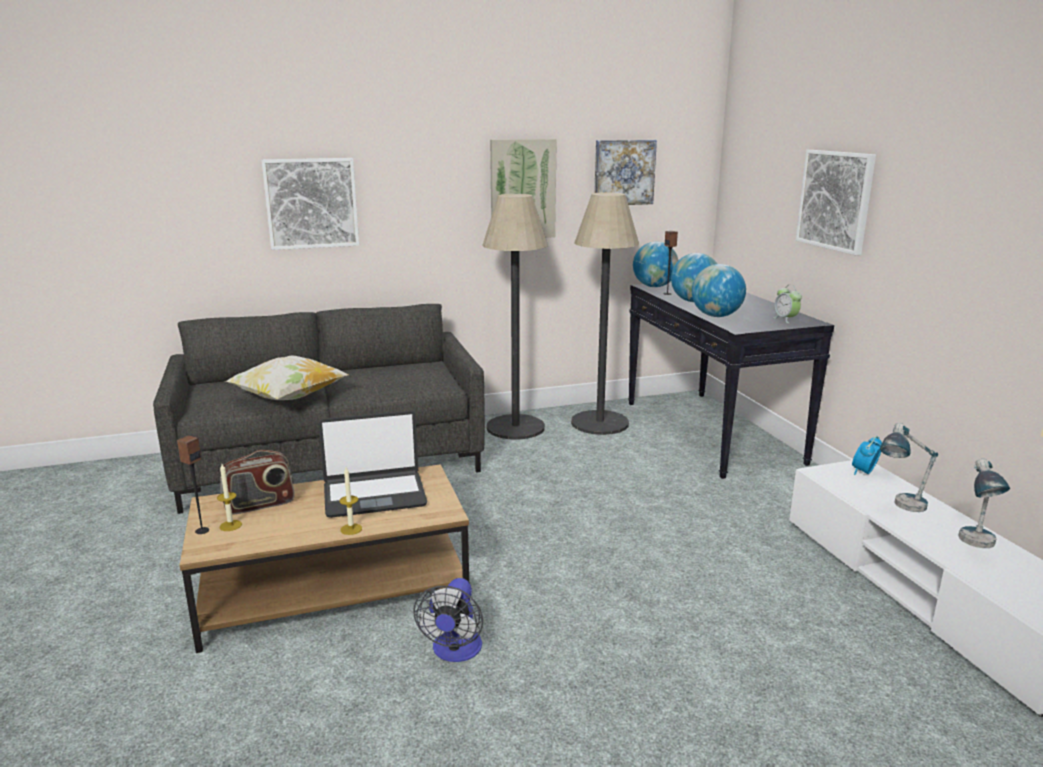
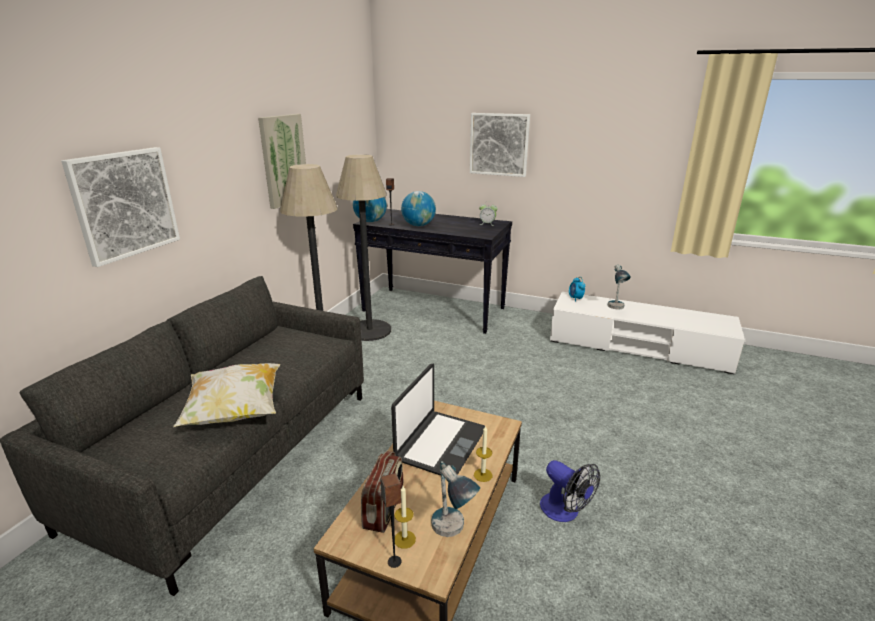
camera: 50 degrees left, 5 degrees up
(624, 172) = (335, 138): picture -> none
(716, 316) = (454, 231): globe -> none
(975, 546) = (662, 313): table lamp -> table lamp (452, 535)

